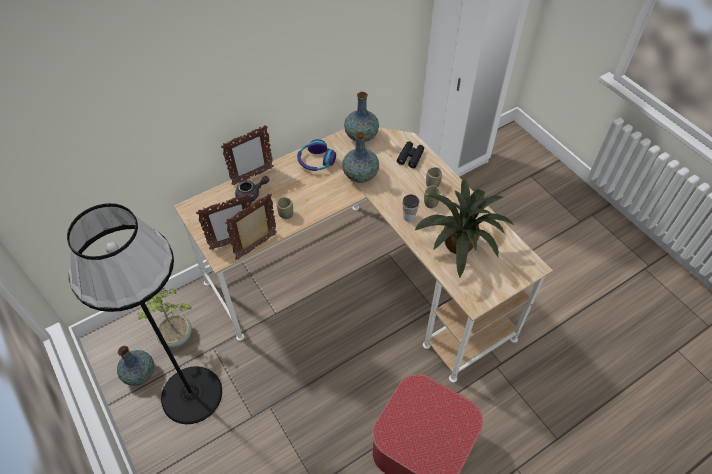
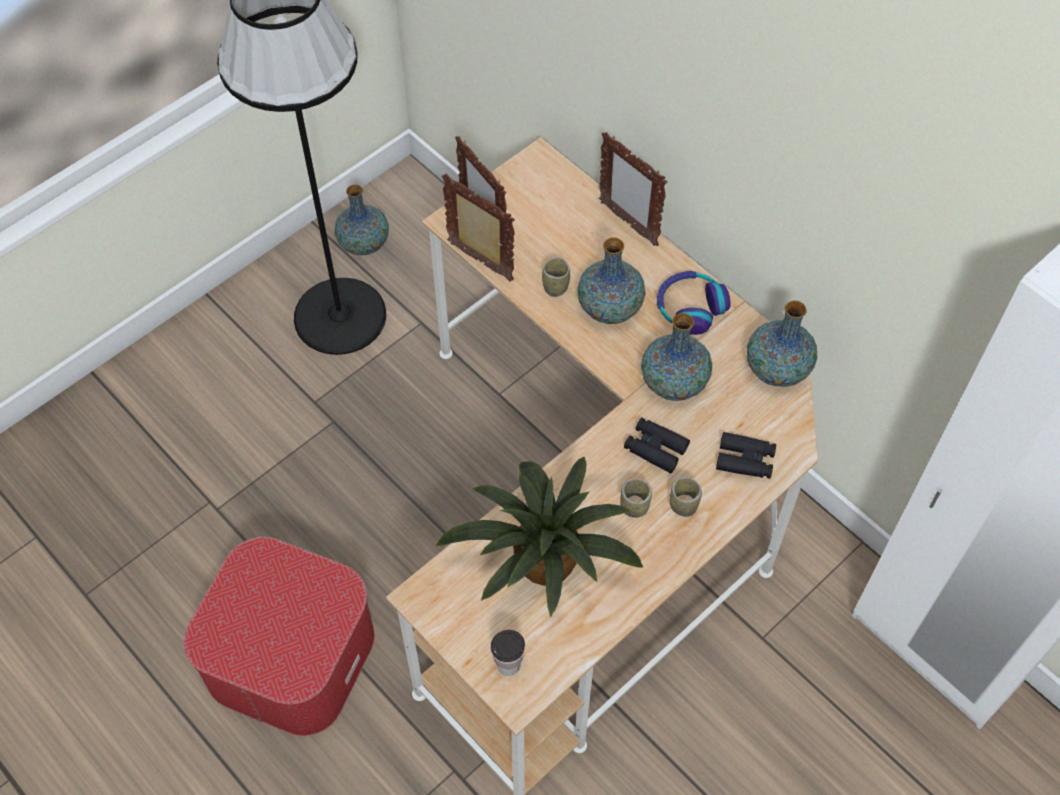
camera: 80 degrees right, 5 degrees up
(176, 337) = (431, 270): potted plant -> none
(251, 194) = (587, 231): grey teapot -> none
(306, 193) = (610, 307): none -> vase
(398, 189) = (655, 448): none -> black binoculars
(409, 217) = (591, 474): cup -> cup (508, 664)

